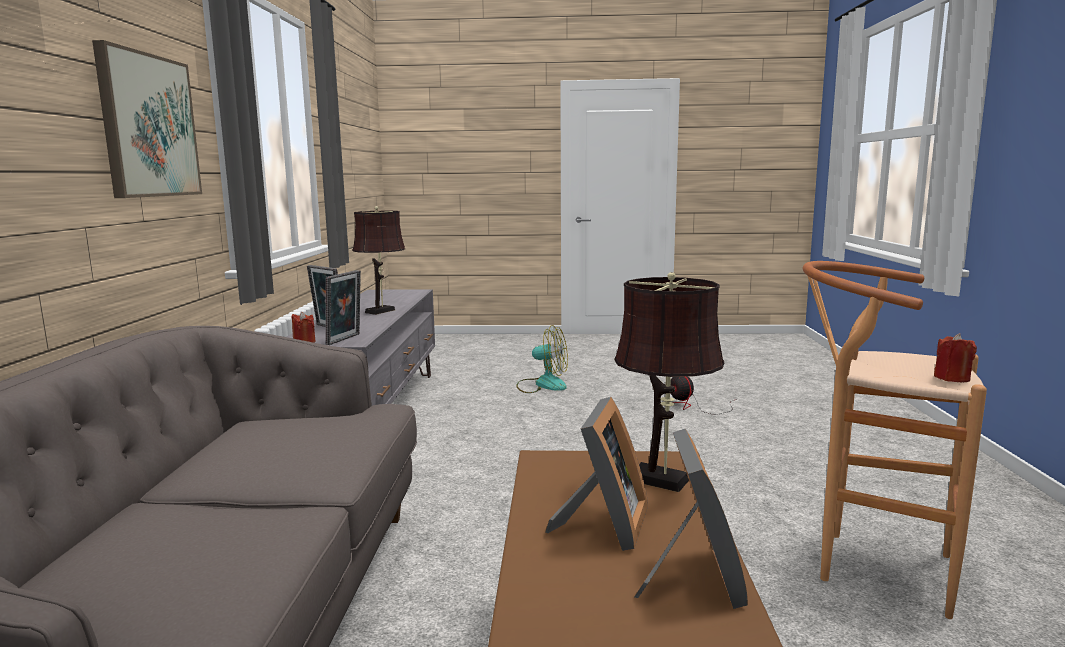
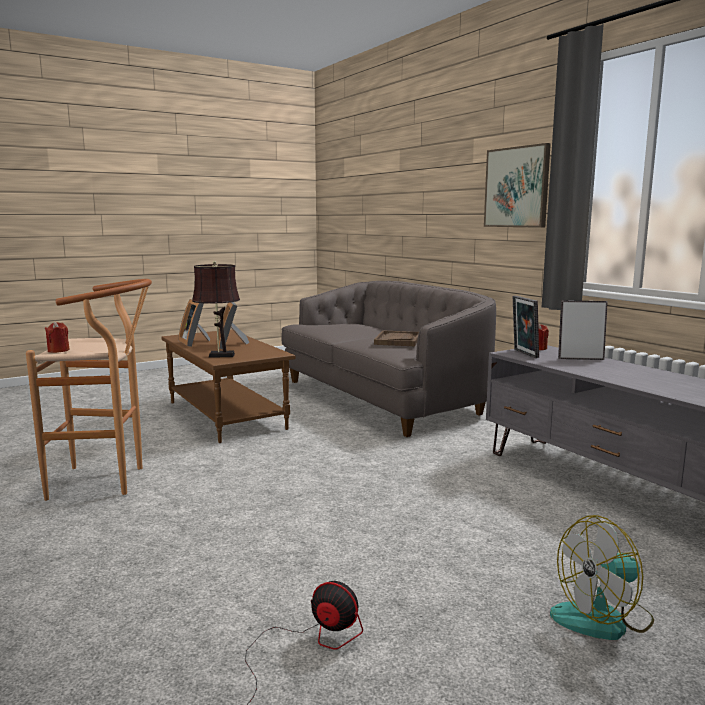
camera: 145 degrees right, 0 degrees up
(287, 436) = (397, 340): none -> brown tray
(382, 311) = (637, 380): brown table lamp -> none

